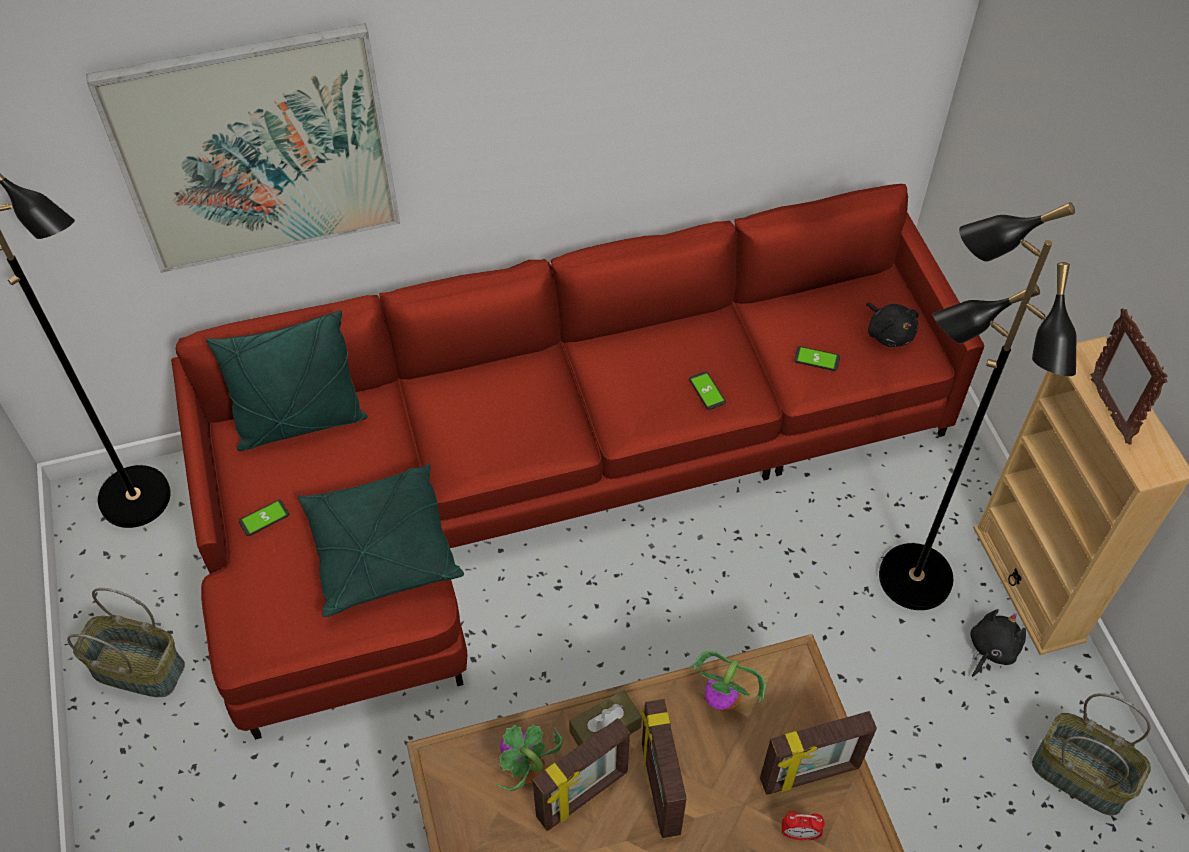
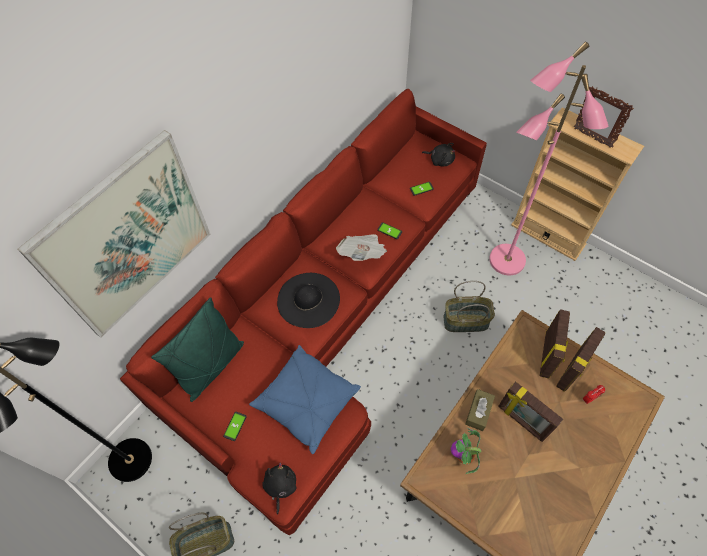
camera: 35 degrees left, 5 degrees up
(381, 550) = (306, 401): green pillow -> blue pillow
(501, 416) = (308, 300): none -> black hat
(583, 795) = (495, 448): picture frame -> picture frame (548, 355)
(636, 399) = (362, 254): none -> newspaper
(724, 700) = (513, 363): potted plant -> none
(912, 579) = (506, 261): black floor lamp -> pink floor lamp
(991, 649) = (556, 270): black plush toy -> black plush toy (280, 486)
(1081, 774) = (626, 298): basket -> basket (466, 320)

